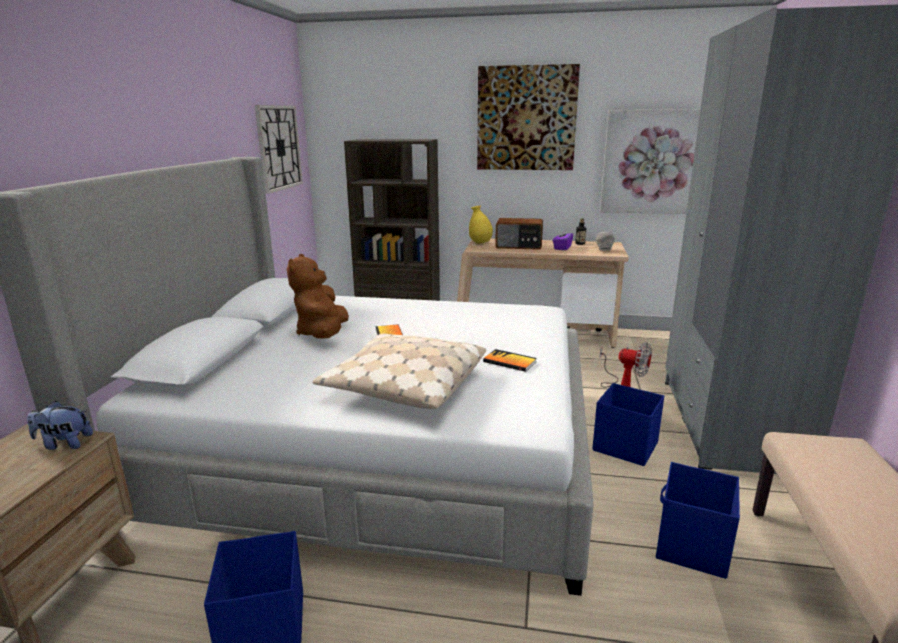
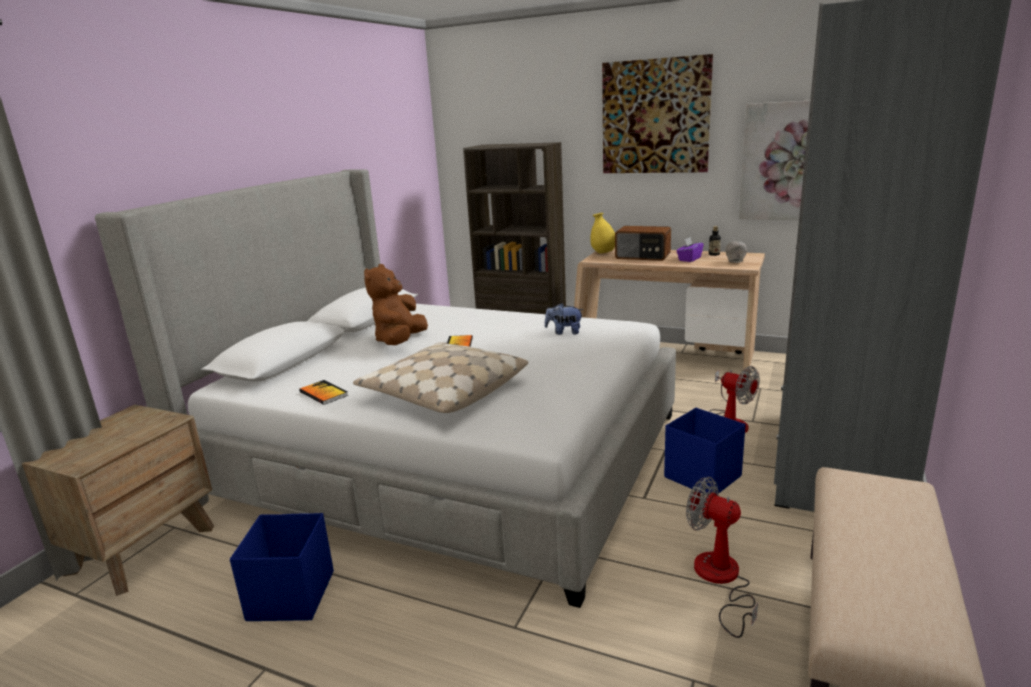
camera: 15 degrees right, 0 degrees up
(64, 444) = (154, 421): plush toy -> plush toy (564, 332)
(279, 148) = (400, 157): wall clock -> none
(509, 362) = (557, 376): book -> book (323, 394)
(691, 547) = (720, 580): blue storage box -> fan

